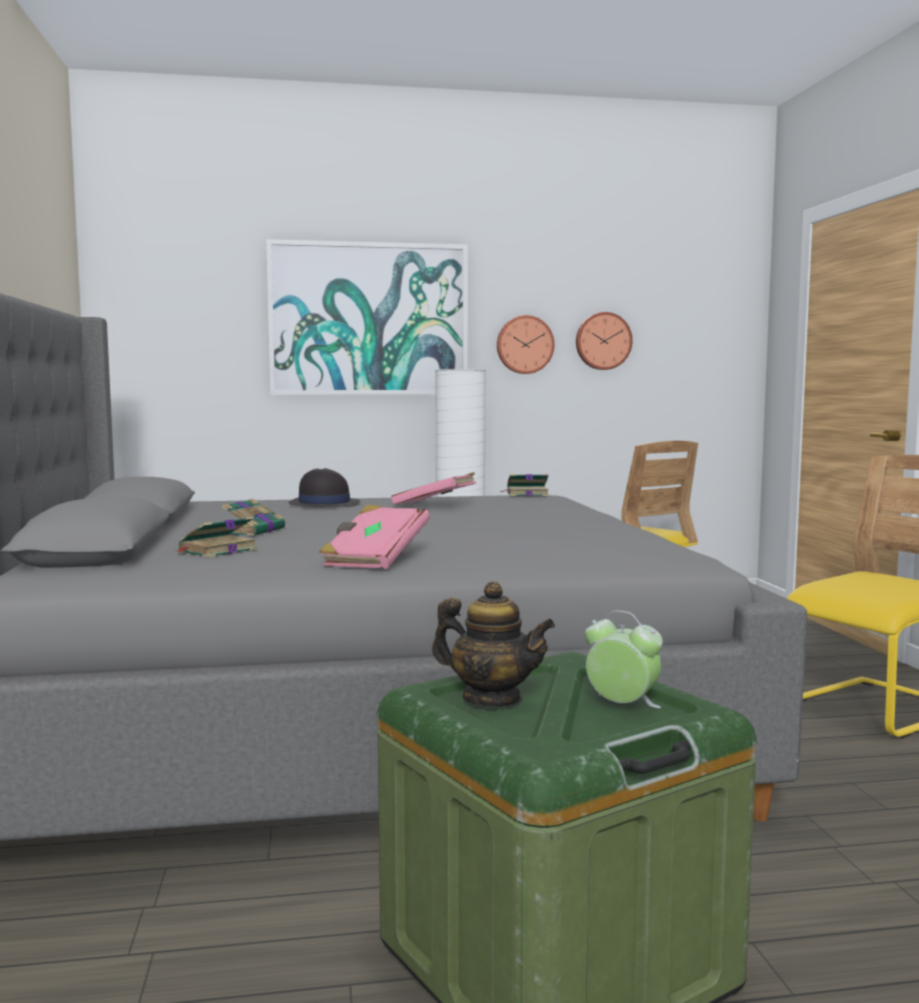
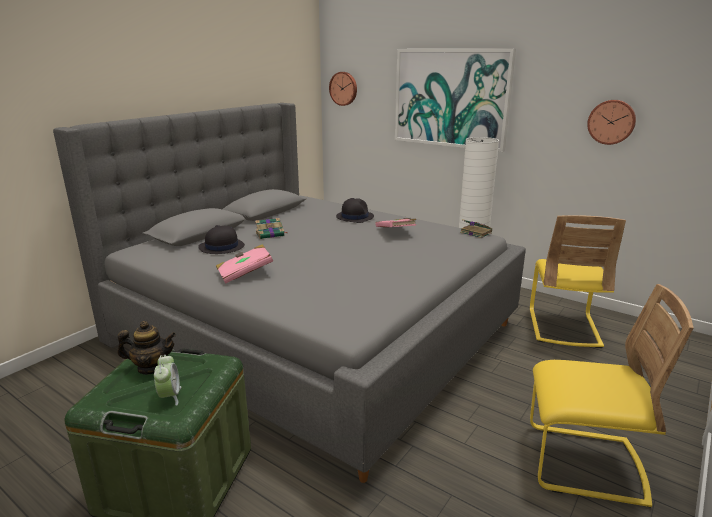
camera: 45 degrees right, 15 degrees up
(216, 551) = (221, 247): book -> black hat
(492, 699) = (151, 368): teapot -> teapot turned 75 degrees counterclockwise
(524, 345) = (549, 120): wall clock -> wall clock (344, 88)

